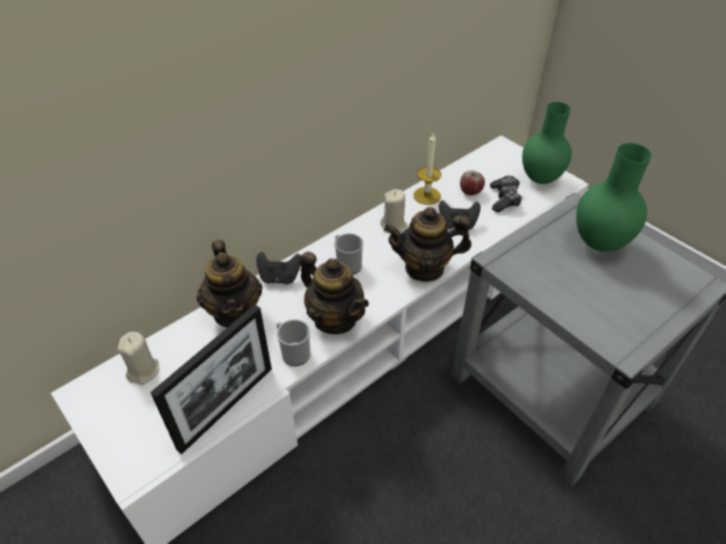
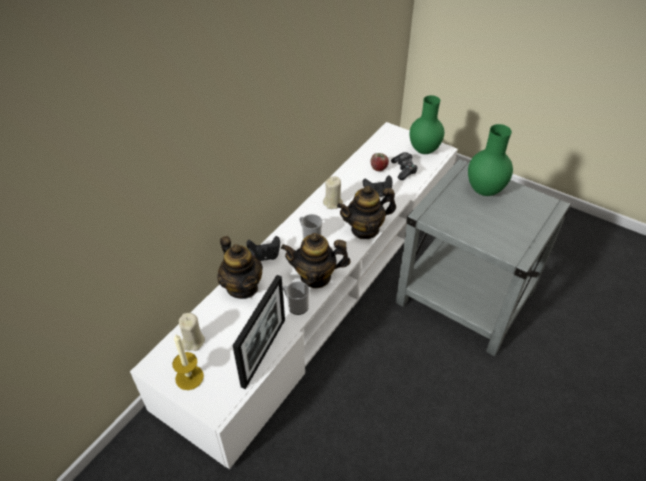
camera: 15 degrees left, 0 degrees up
(335, 318) = (316, 277): teapot -> teapot turned 150 degrees clockwise
(427, 196) = (349, 176): candle -> candle (189, 377)

